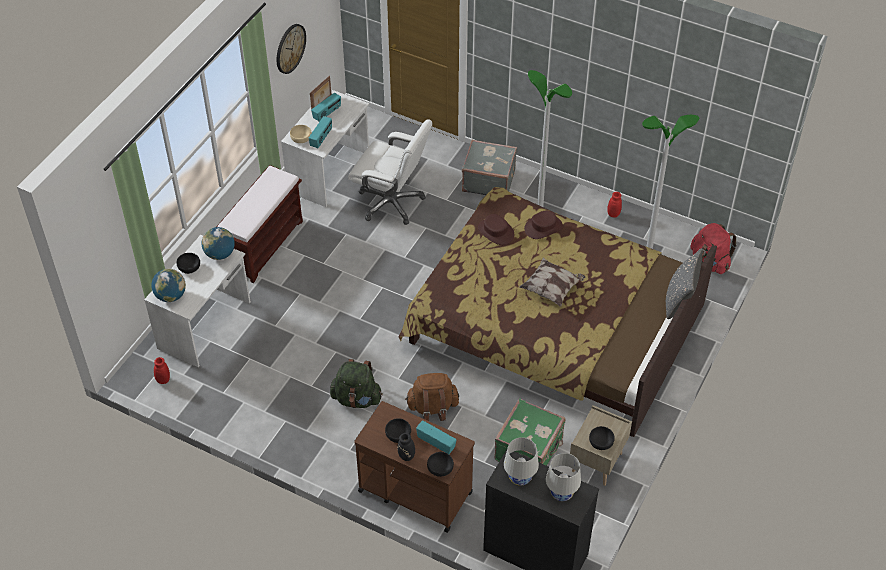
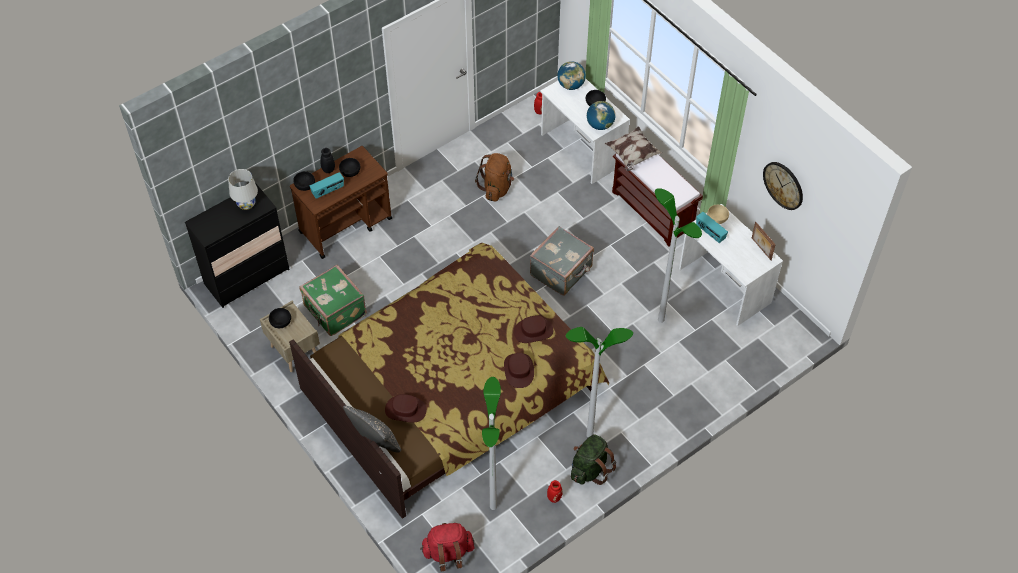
camera: 115 degrees right, 5 degrees up
(327, 114) = (743, 248): radio -> none
(357, 398) = (452, 220): green backpack -> green backpack (590, 469)
(391, 202) = (660, 320): white office chair -> floor lamp
(432, 408) = (414, 264): brown backpack -> brown backpack (496, 188)
(488, 180) = (653, 409): grey suitcase -> grey suitcase (562, 271)
(552, 289) = (442, 344): pillow -> pillow (632, 155)
(561, 493) = (216, 223): white table lamp -> none
(636, 288) = (405, 410): none -> brown hat

